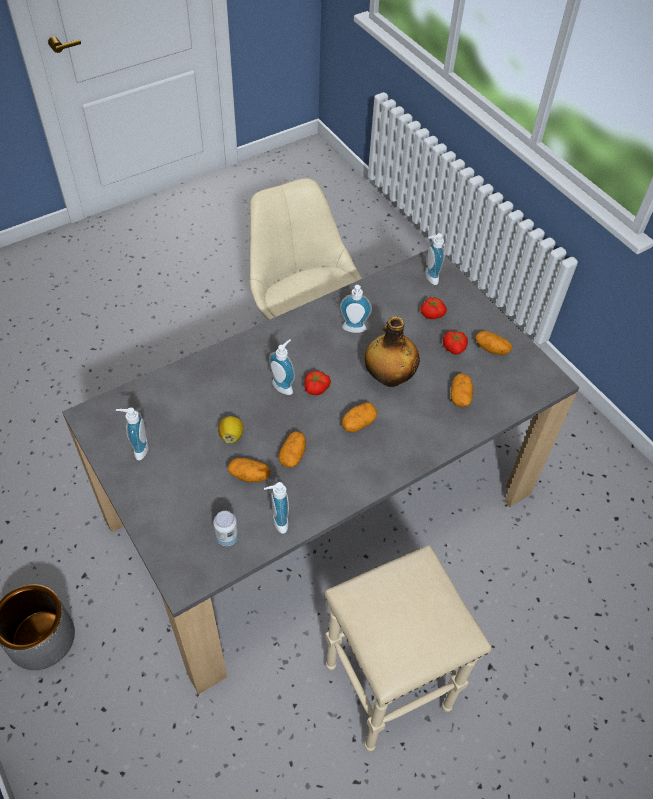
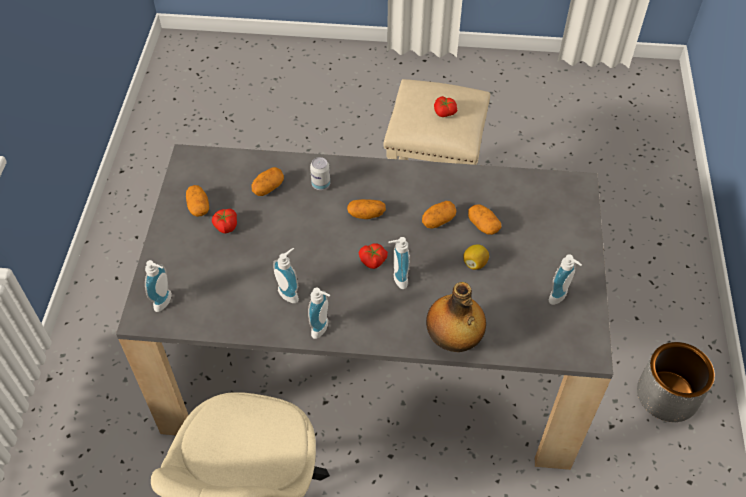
camera: 140 degrees left, 0 degrees up
(227, 537) = (530, 195): can -> can (321, 184)
(277, 521) = (486, 185): soap dispenser -> soap dispenser (322, 329)
(389, 377) = (305, 234): bottle -> bottle (453, 340)
(432, 313) = (206, 266): tomato -> tomato (444, 113)

